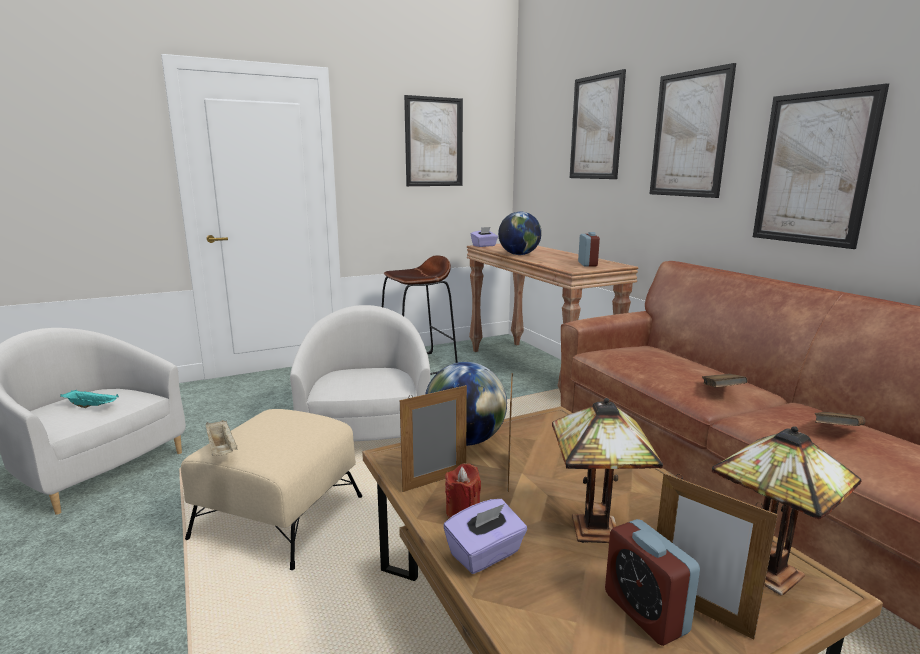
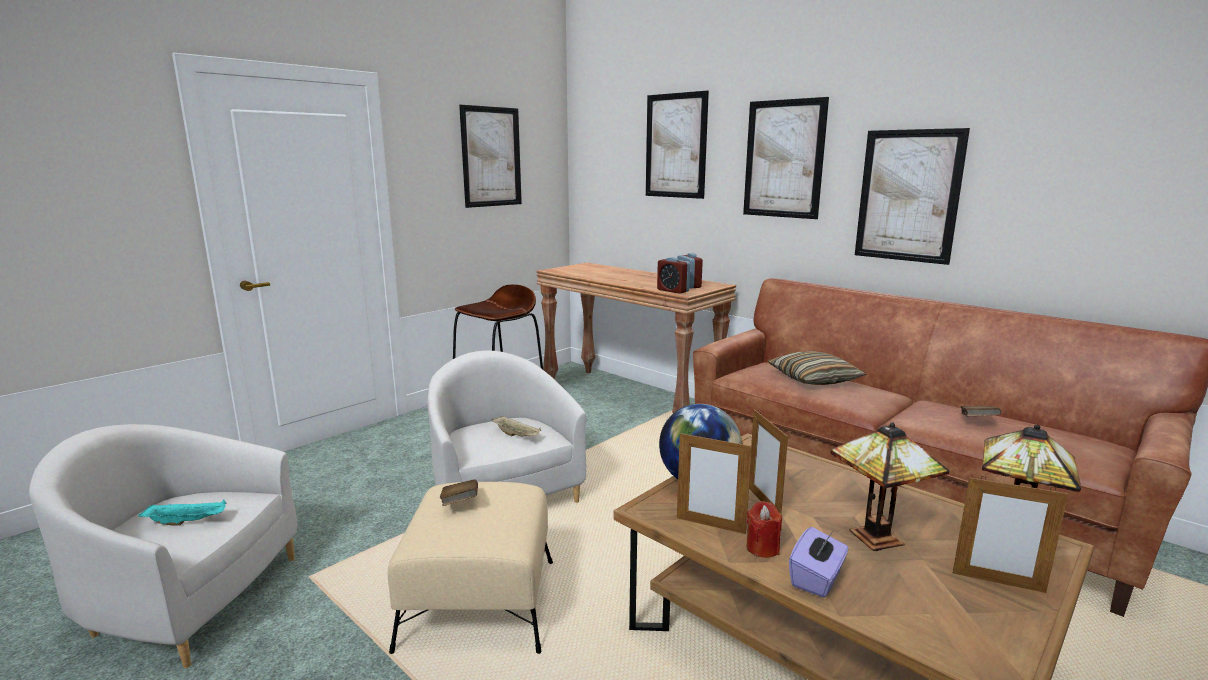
camera: 20 degrees left, 0 degrees up
(222, 449) = (438, 539): beige tray -> beige tray (517, 436)
(435, 481) = (710, 525): picture frame -> picture frame turned 105 degrees counterclockwise
(484, 246) = (556, 270): purple tissue box -> none
(519, 254) = (608, 279): globe -> none
(645, 612) = (966, 593): alarm clock -> alarm clock (673, 291)
(676, 365) = (814, 379): none -> pillow
(721, 391) = (869, 398): brown book -> brown book (460, 504)

